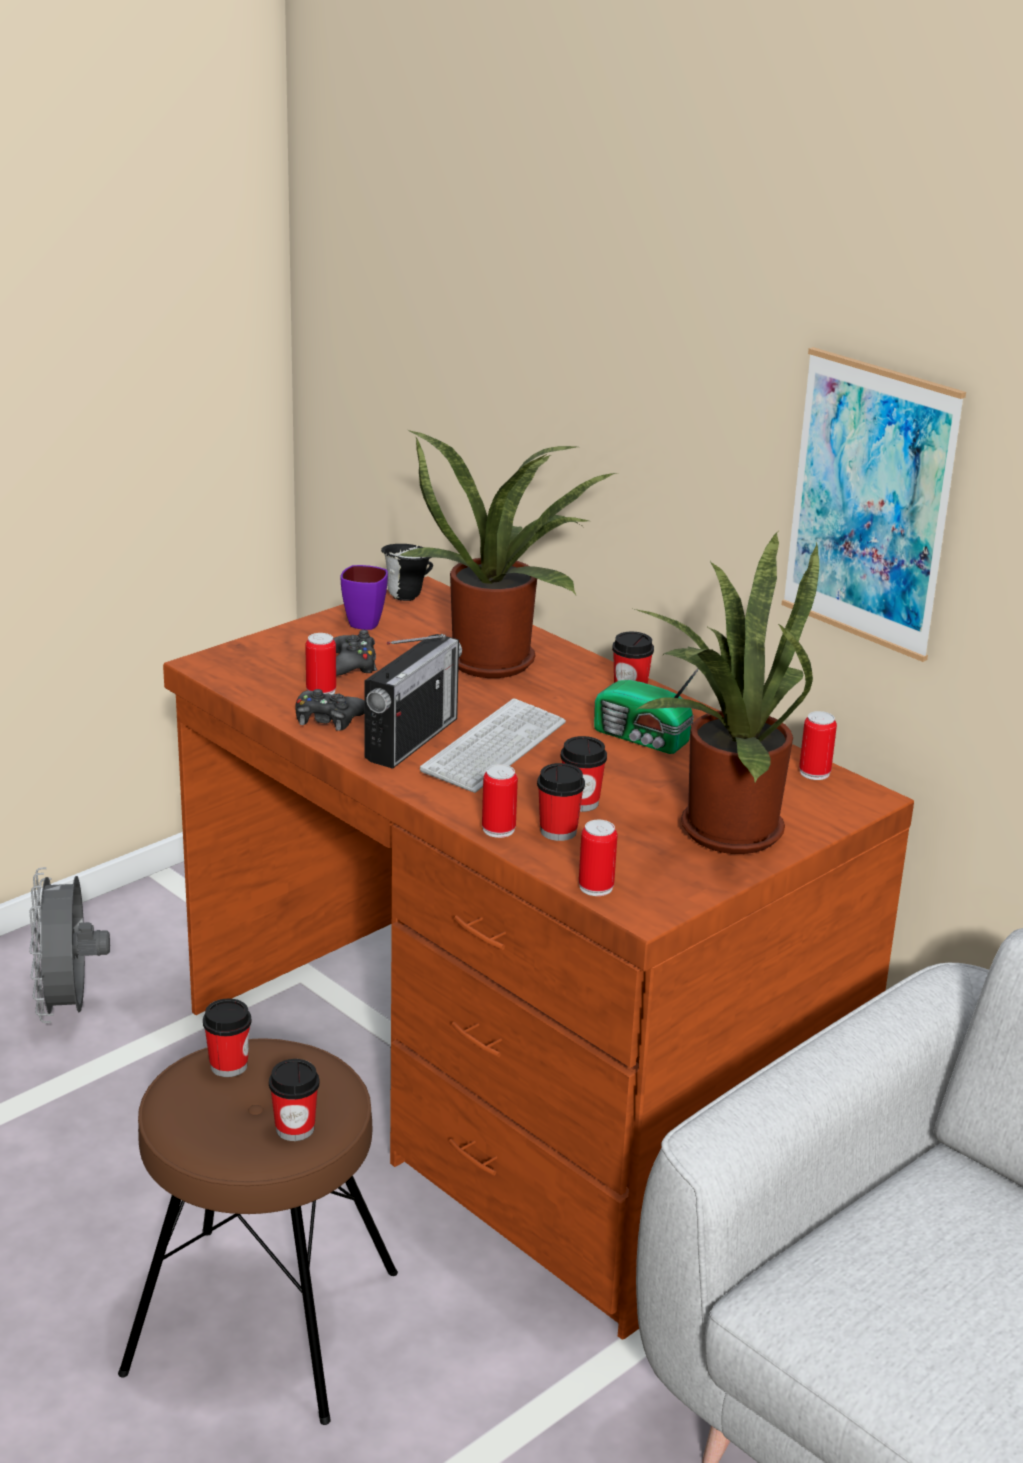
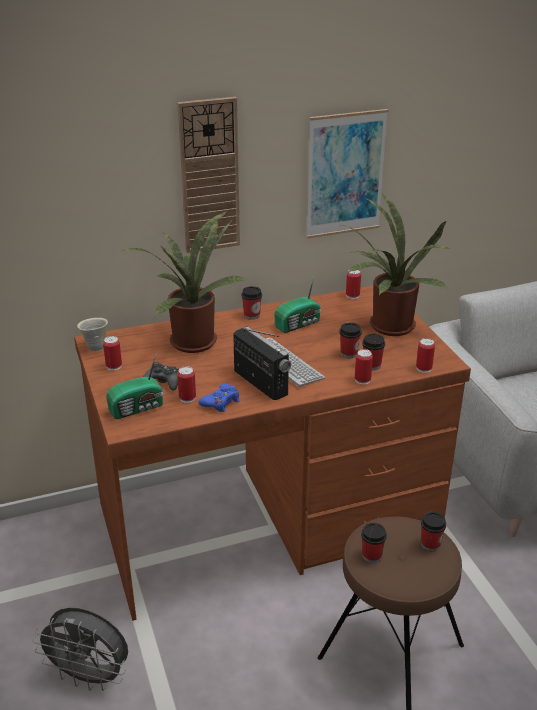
camera: 65 degrees left, 5 degrees up
(266, 662) = (138, 408): none -> radio
(328, 719) = (221, 402): black game controller -> blue game controller
(367, 620) = (114, 366): purple mug -> can
(406, 596) = (95, 348): black mug -> beige mug
(641, 393) = (209, 176): none -> wall clock

